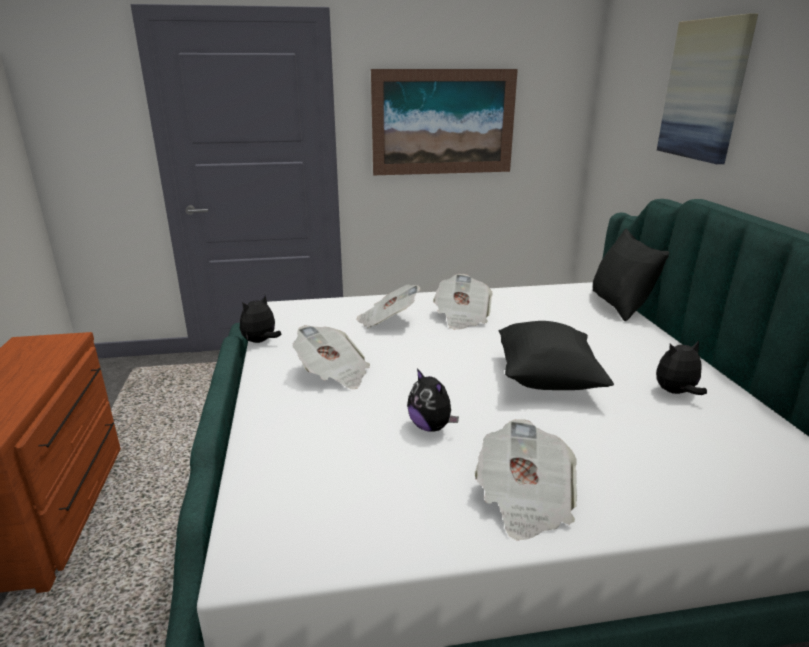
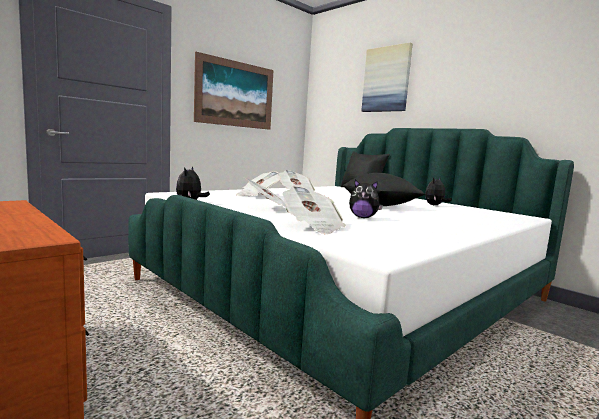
camera: 35 degrees left, 15 degrees down
(524, 501) = (449, 228): newspaper -> newspaper (312, 227)

